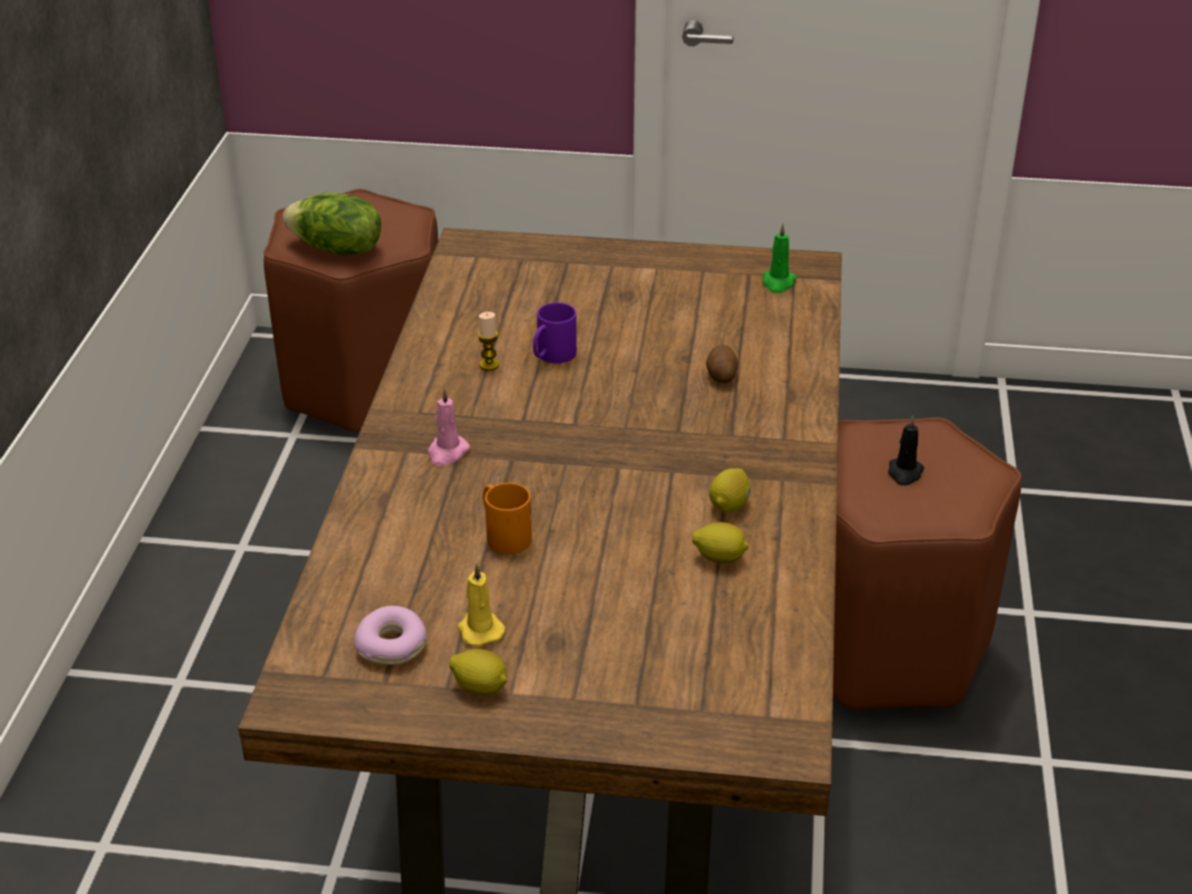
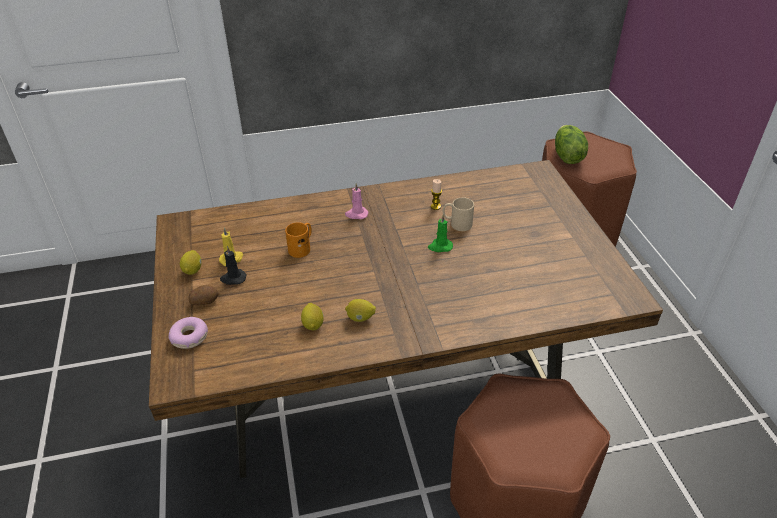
camera: 70 degrees right, 5 degrees up
(392, 646) = (214, 238): donut -> donut (189, 337)
(552, 357) = (456, 224): purple mug -> beige mug
(721, 375) = (481, 287): potato -> potato (204, 301)
(778, 283) = (599, 289): green candle -> green candle (440, 246)
(904, 473) = (530, 424): black candle -> black candle (233, 278)

